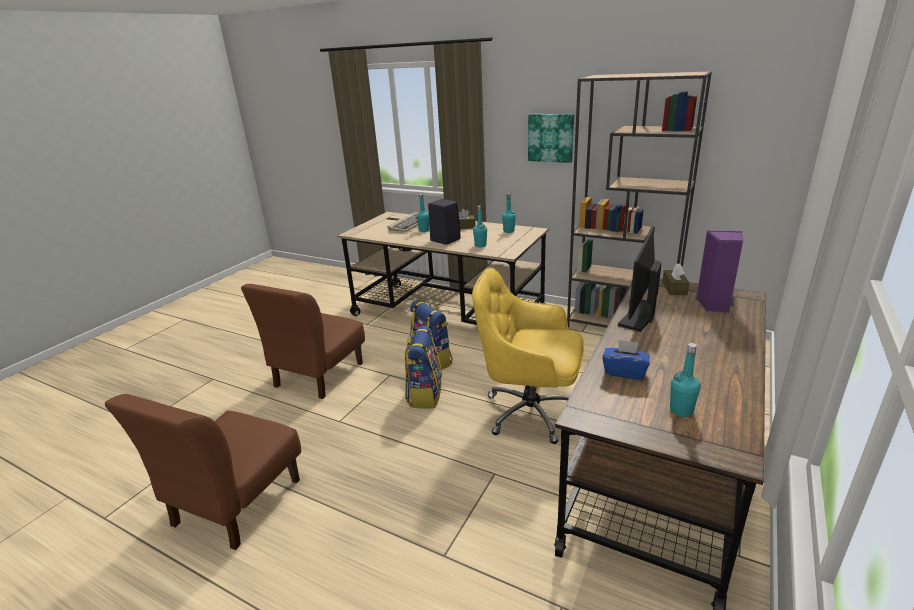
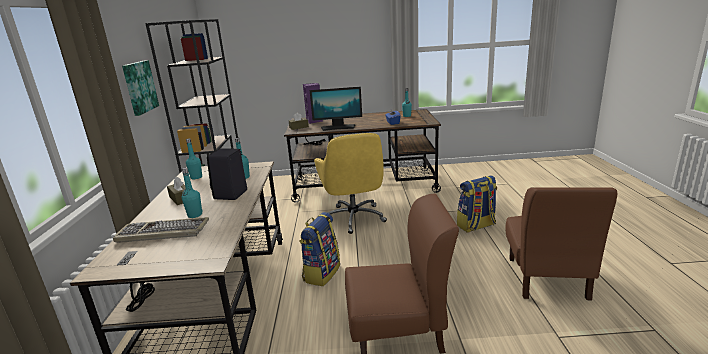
camera: 120 degrees left, 5 degrees down
(236, 502) = (546, 278): brown chair -> brown chair turned 105 degrees clockwise
(424, 394) = (370, 258): backpack -> backpack (476, 226)

